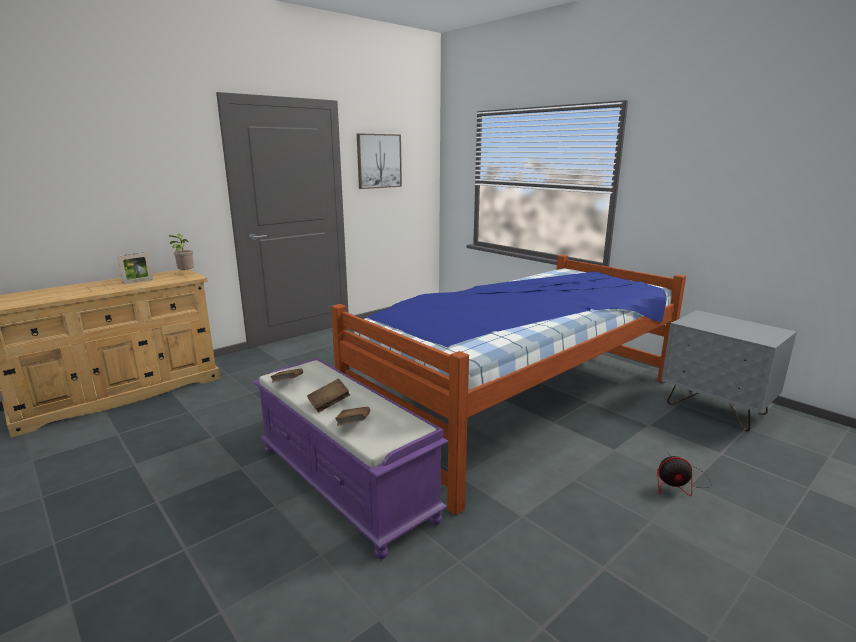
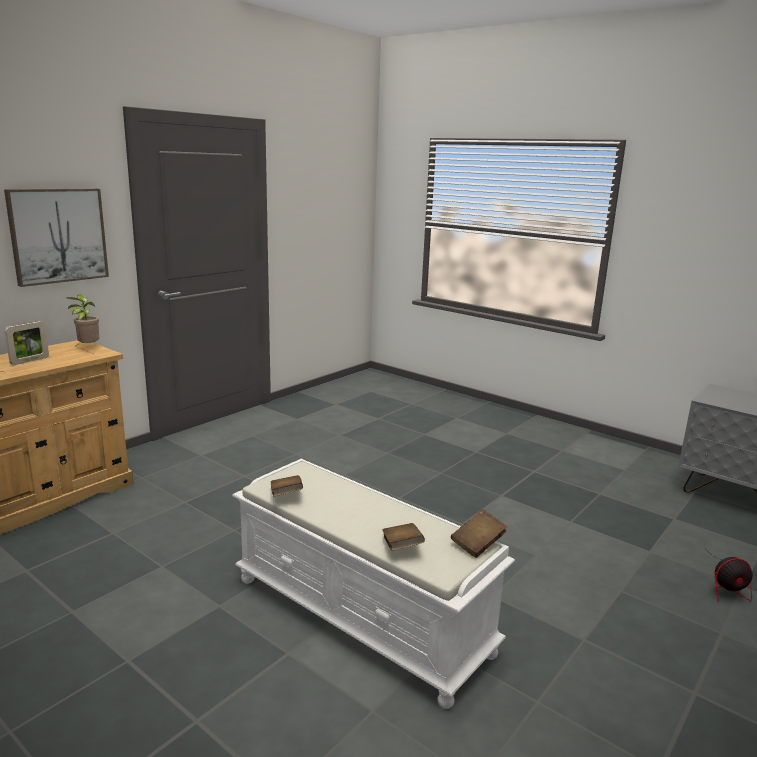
camera: 10 degrees left, 0 degrees up
(329, 404) = (355, 521): brown book -> brown book (478, 544)
(346, 482) = (362, 615): purple bench -> white bench
(379, 161) = (309, 196): picture -> picture (58, 235)
(518, 403) = (521, 499): bed -> none

